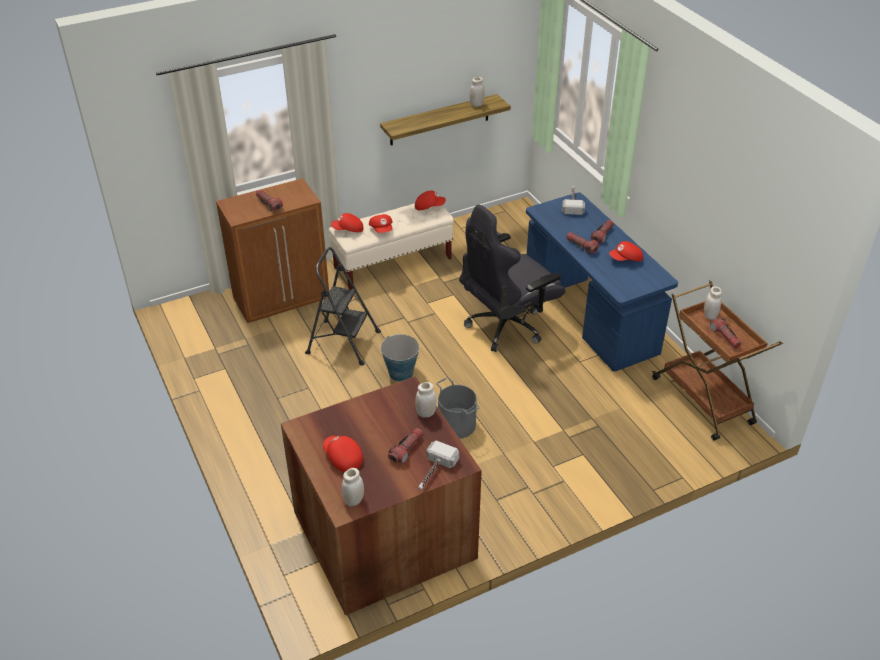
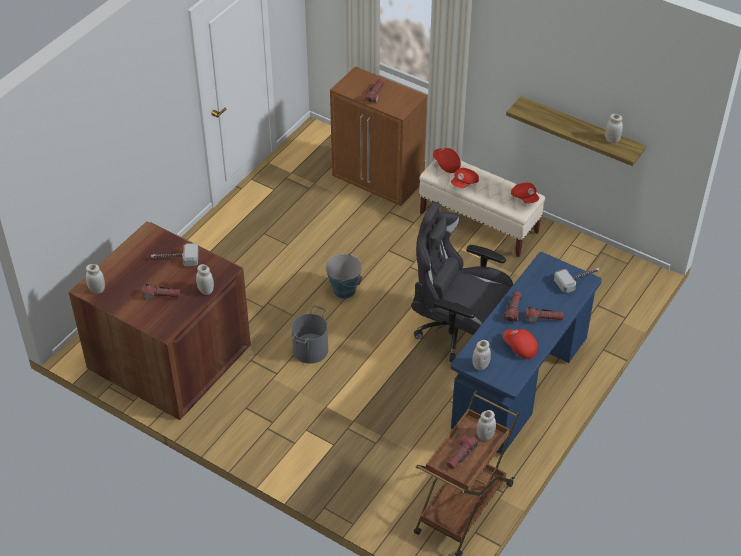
camera: 60 degrees right, 5 degrees up
(341, 341) = (354, 238): black step ladder -> none
(342, 458) = (132, 267): red cap -> none
(433, 472) = (148, 319): hammer -> hammer (175, 259)
(632, 287) = (480, 365): none -> white jar

